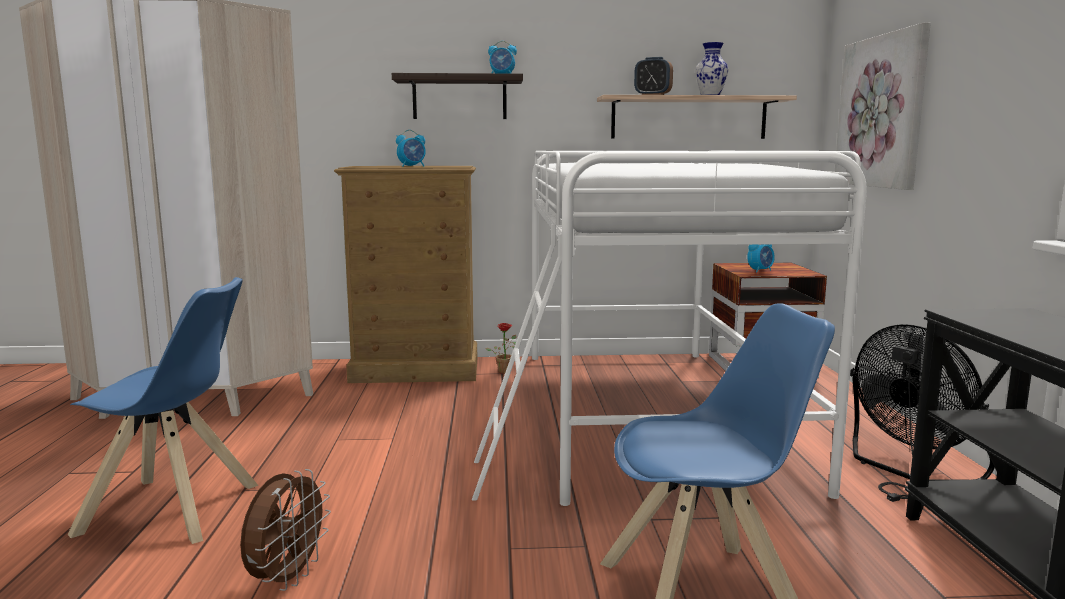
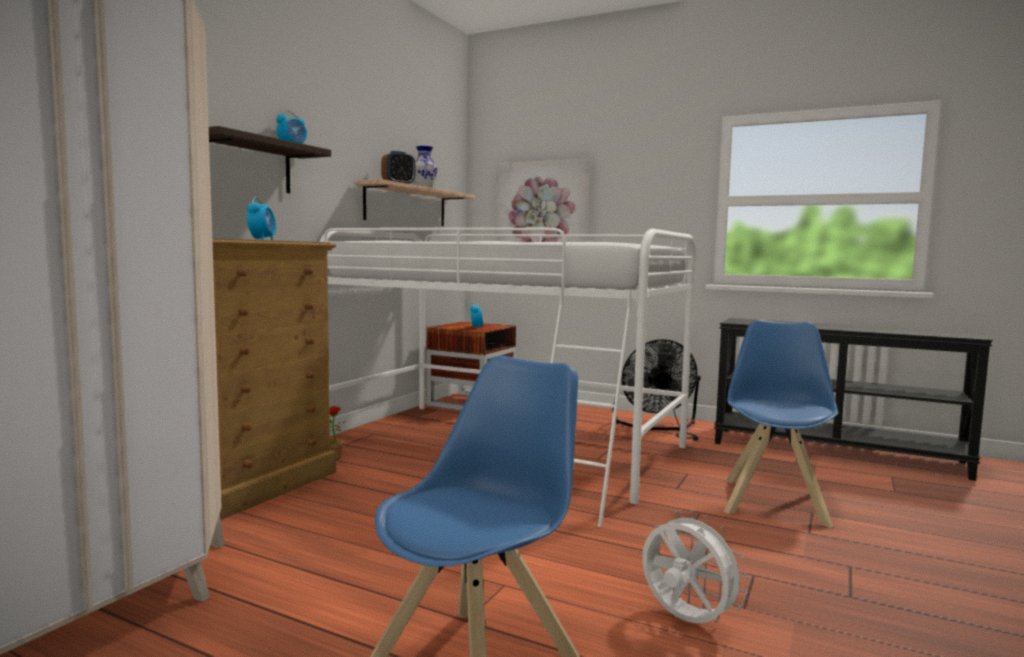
camera: 60 degrees left, 5 degrees down
(287, 578) = (685, 621): brown fan -> white fan

